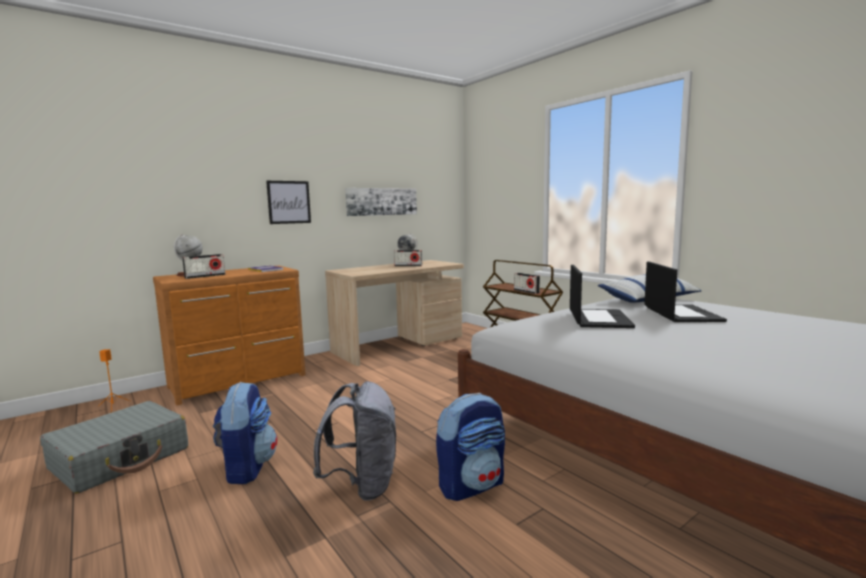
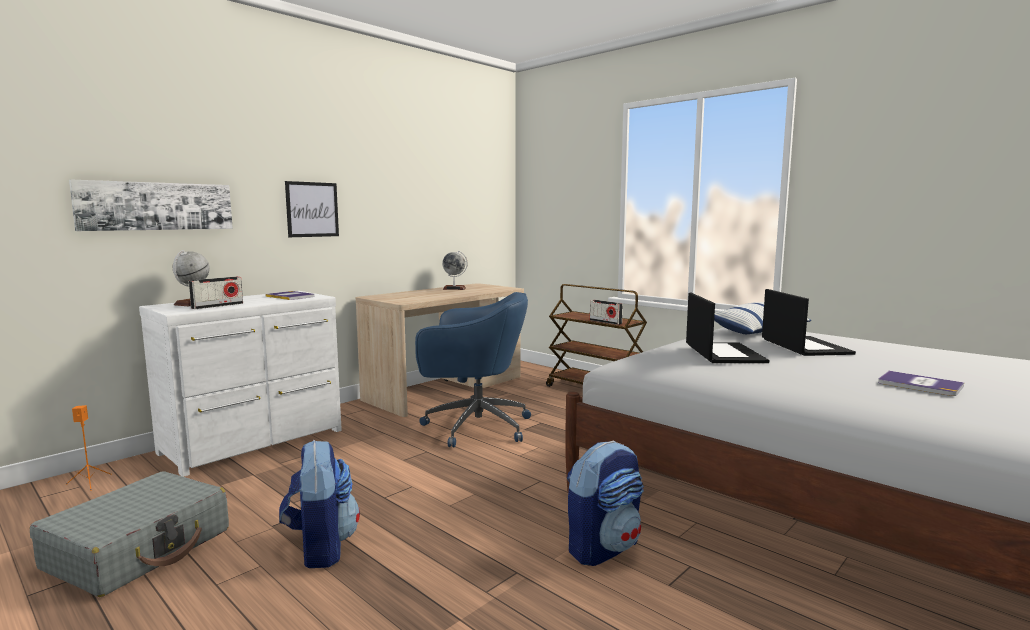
camera: 10 degrees left, 0 degrees up
(240, 381) = (256, 442): brown dresser -> white dresser
(363, 485) = (477, 557): grey backpack -> none
(381, 201) = (422, 210): picture -> picture (156, 206)
(408, 266) = (458, 291): radio -> none
(408, 376) = (474, 427): none -> blue office chair
(773, 351) = (919, 384): none -> book

